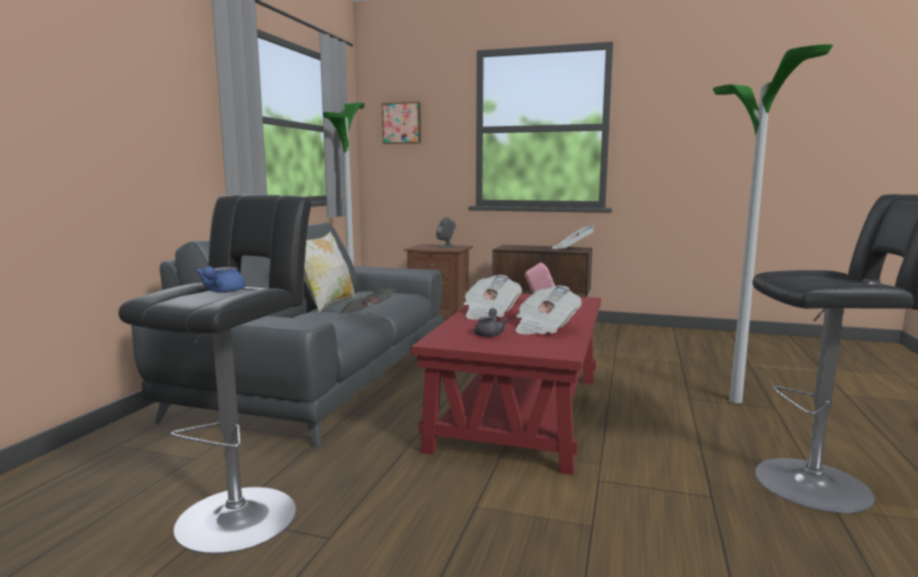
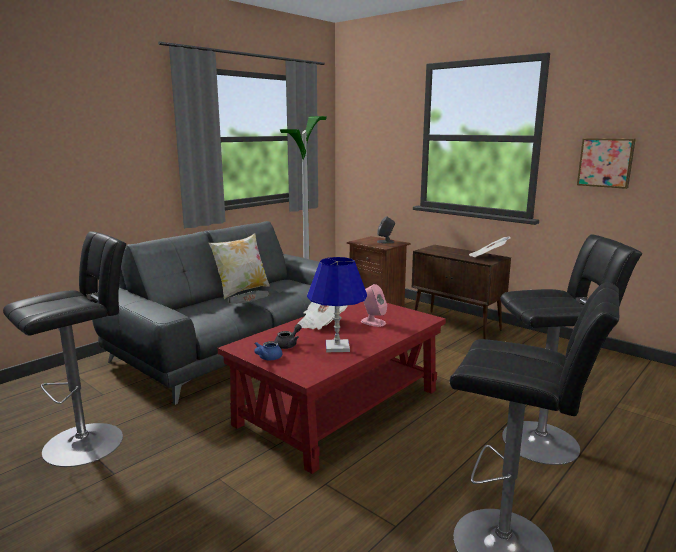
camera: 25 degrees right, 5 degrees up
(222, 291) = (64, 302): blue teapot -> blue teapot (267, 358)
(402, 123) = (366, 129): picture -> picture (606, 162)
(544, 328) = (337, 347): newspaper -> blue table lamp
(736, 400) = (545, 441): floor lamp -> black stool

